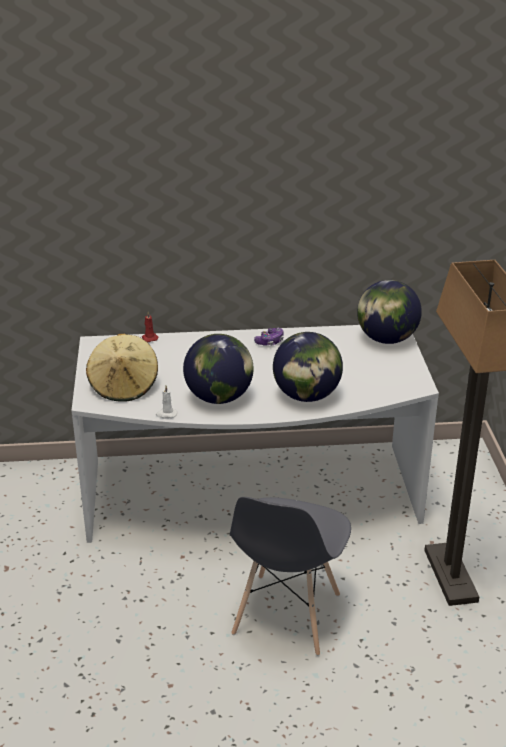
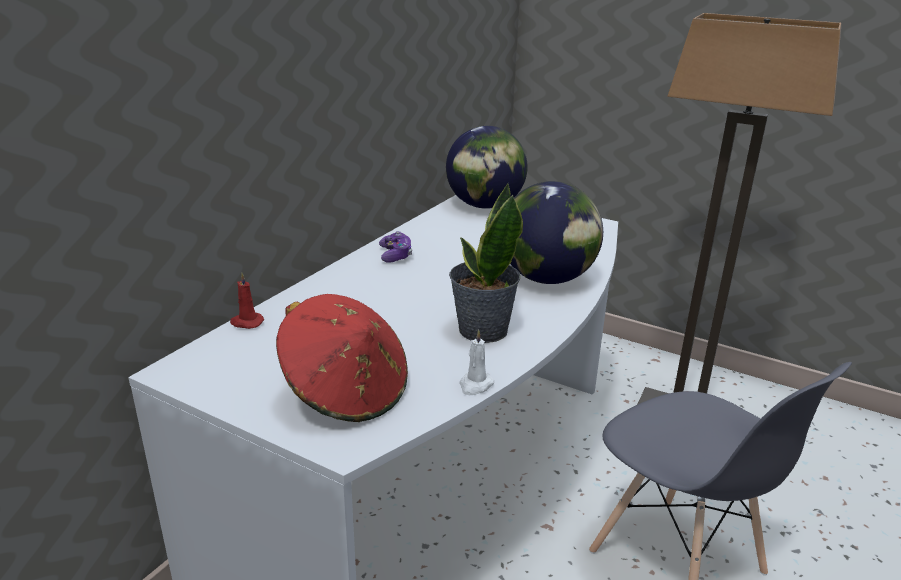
camera: 55 degrees left, 5 degrees down
(124, 386) = (346, 392): beige hat -> red hat
(219, 397) = (482, 330): globe -> potted plant

